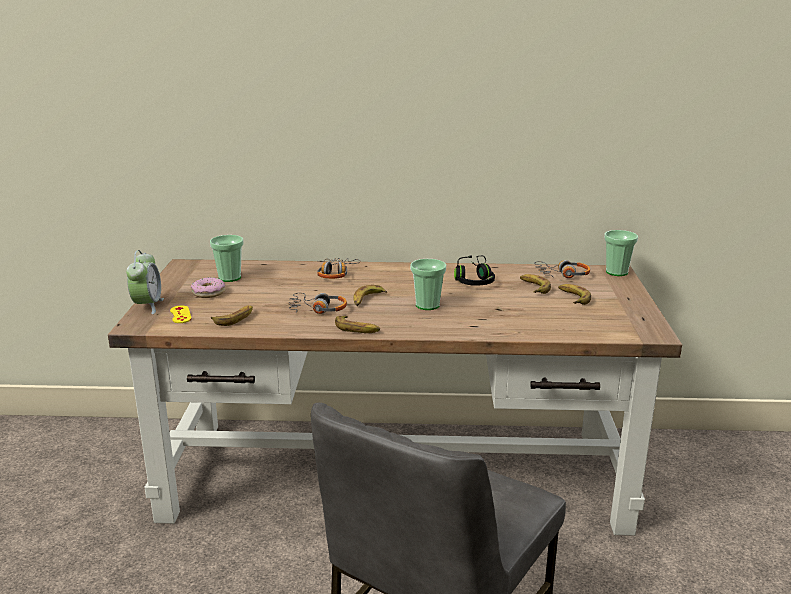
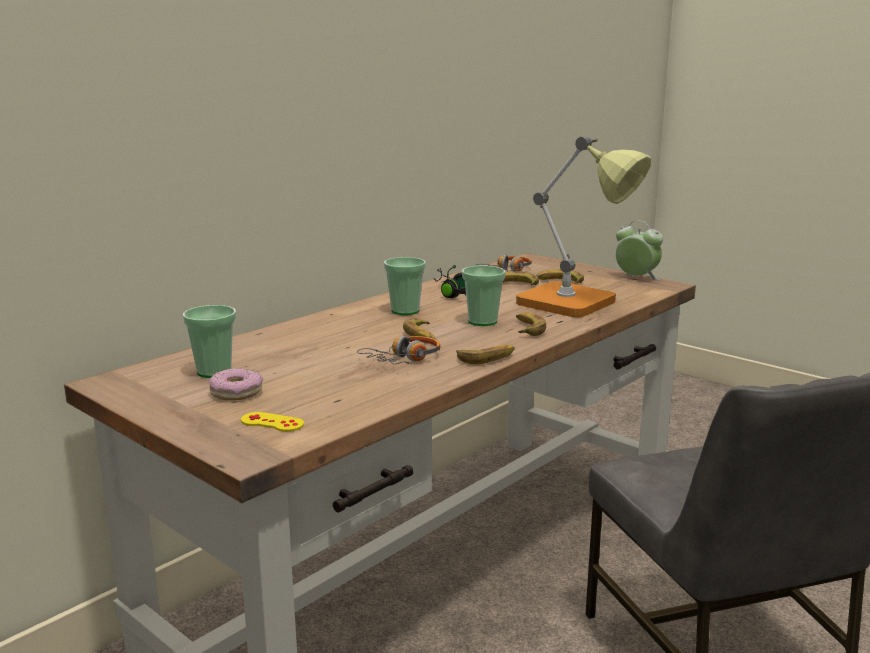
camera: 50 degrees left, 5 degrees down
(147, 306) = (197, 434): alarm clock -> alarm clock (636, 278)
(234, 318) = (347, 399): banana -> banana (527, 328)
(335, 274) = (323, 329): headphones -> none
(526, 319) = (577, 304): none -> table lamp
(616, 272) = (533, 258): cup -> cup (405, 311)

